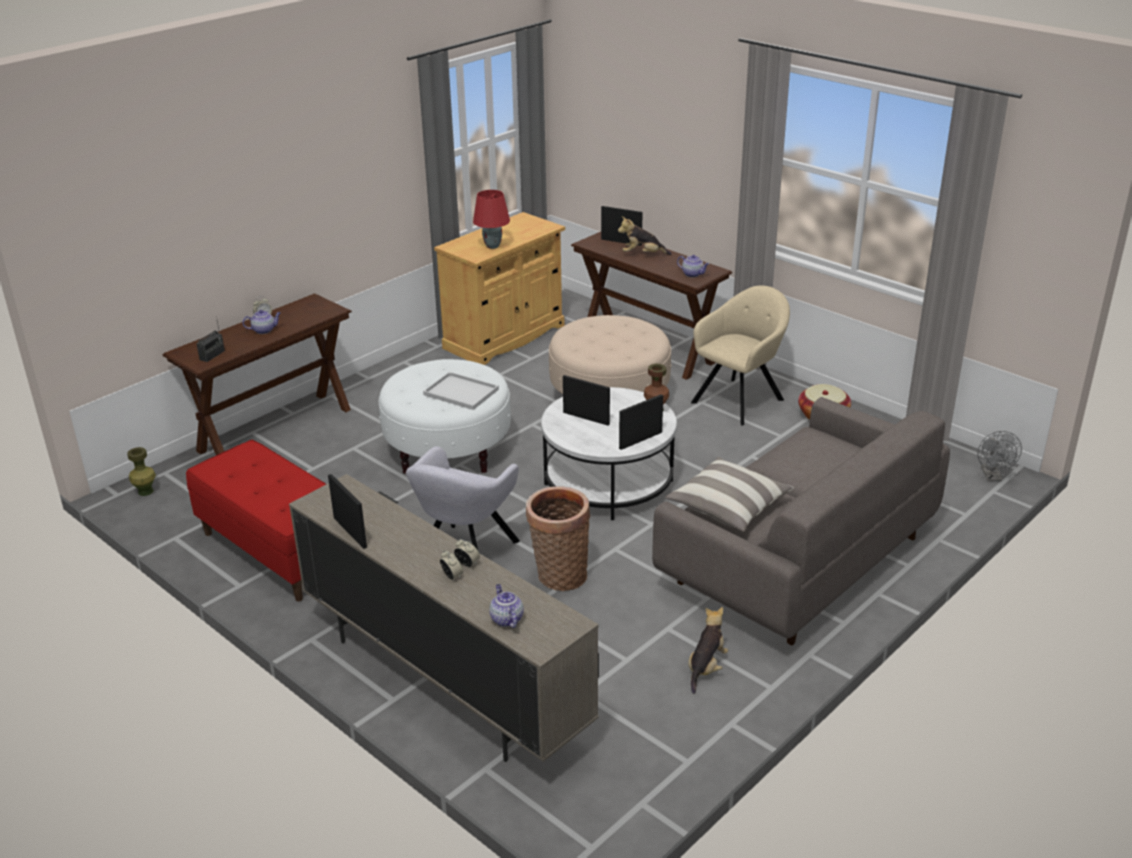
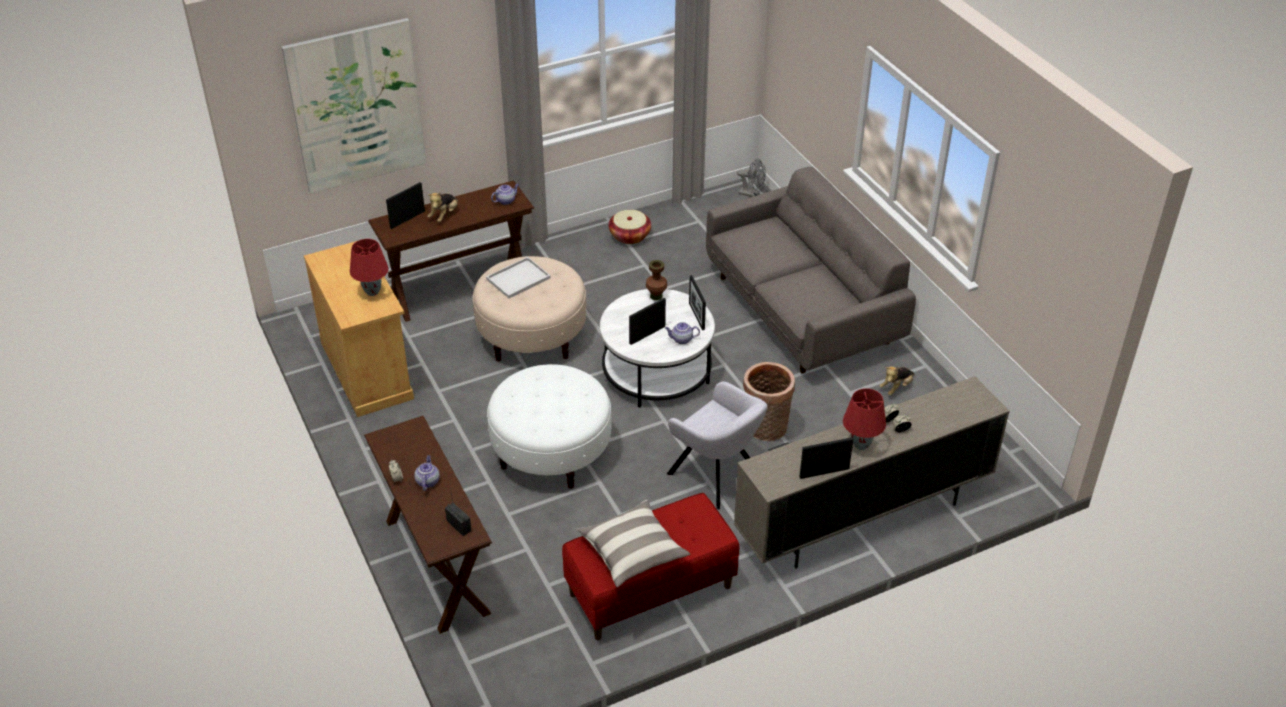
camera: 70 degrees left, 10 degrees up
(145, 491) = (495, 681): green vase -> none
(410, 551) = (861, 445): none -> red table lamp
(459, 392) = (567, 393): white tray -> white tray (518, 279)
(506, 619) = (957, 414): teapot -> teapot (681, 339)
(631, 113) = (356, 106): none -> picture
(706, 667) = (896, 387): plush toy -> plush toy turned 90 degrees counterclockwise
(729, 507) = (807, 300): pillow -> pillow (632, 552)
(740, 399) = (579, 267): beige armchair -> none

